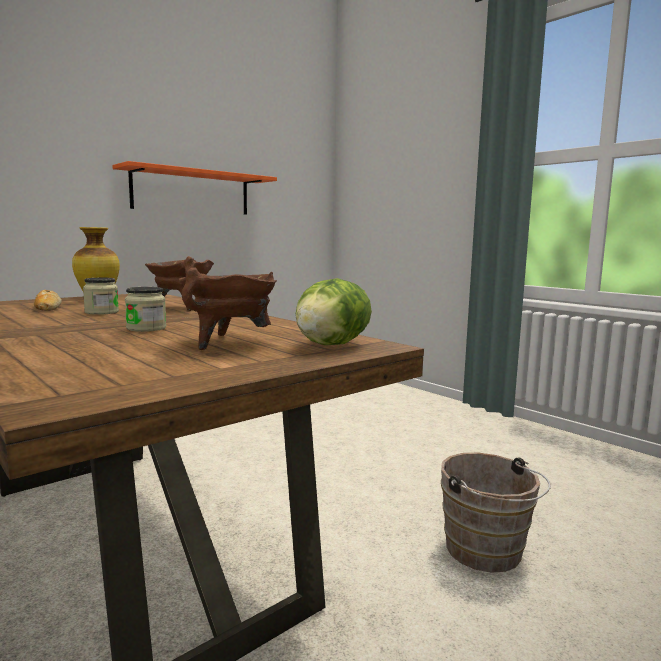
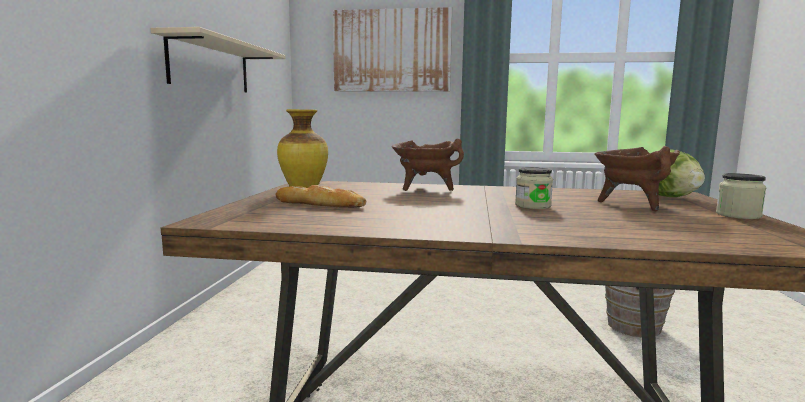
camera: 40 degrees left, 0 degrees up
(102, 312) = (407, 201): jar -> jar (738, 215)
(192, 192) = (210, 66): orange shelf -> beige shelf
(416, 162) = (391, 51): none -> picture

